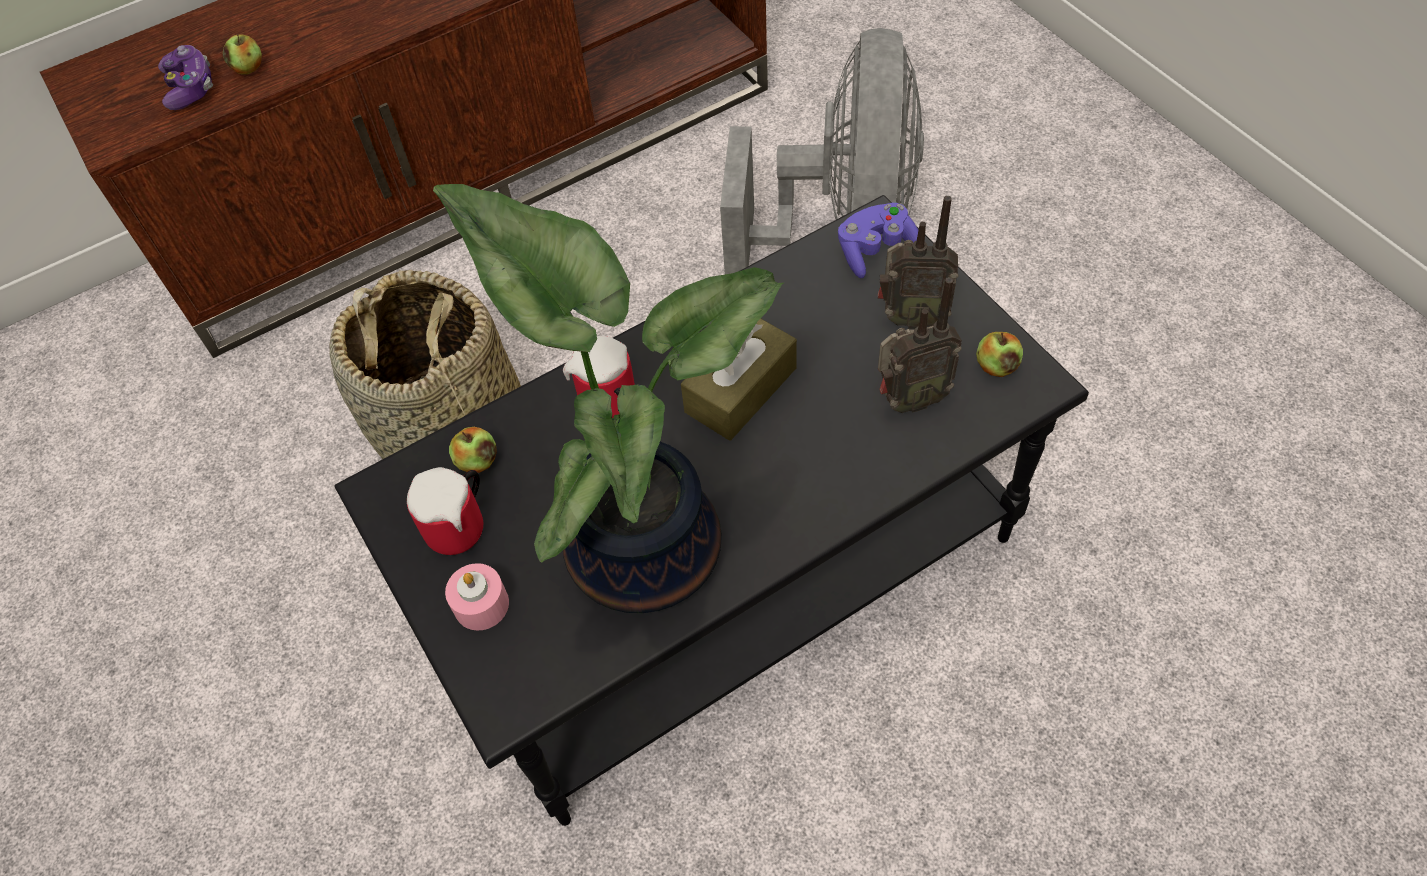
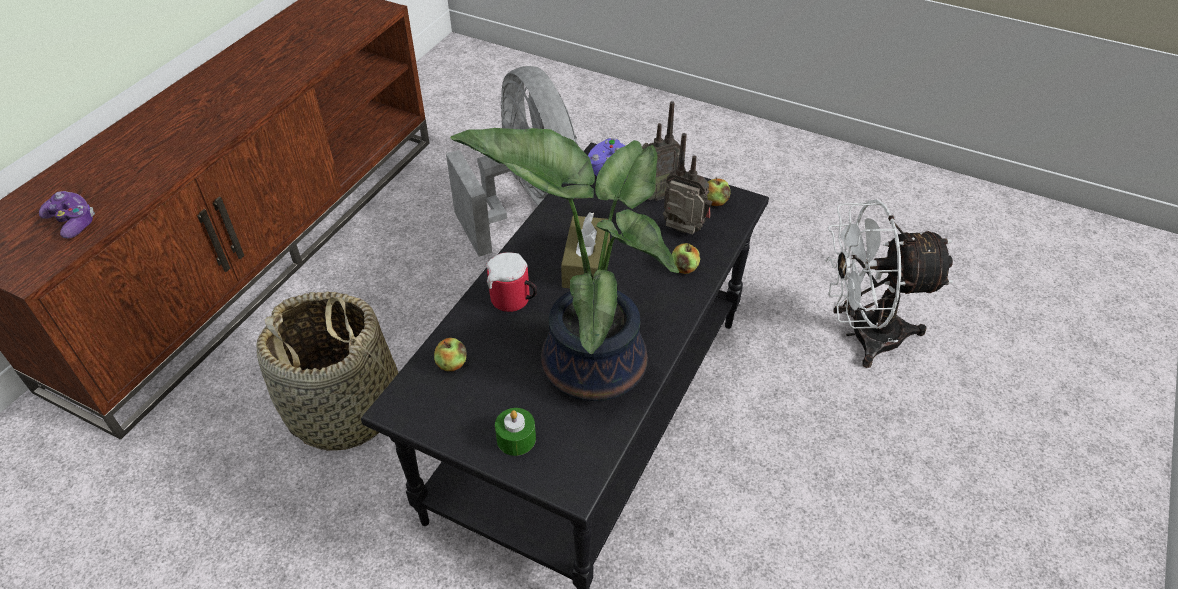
camera: 35 degrees left, 10 degrees down
(249, 68) = (113, 196): apple -> apple (684, 268)
(462, 524) = (469, 402): mug -> none
(481, 604) = (516, 439): pink candle -> green candle
(909, 399) = (682, 234): radio -> radio turned 105 degrees counterclockwise
(1203, 647) = (862, 335): none -> white fan

